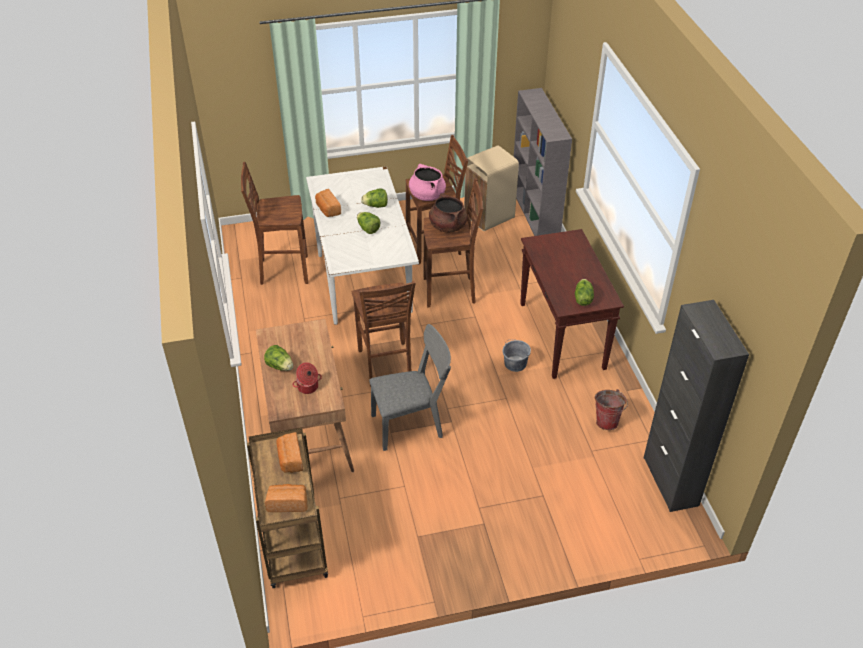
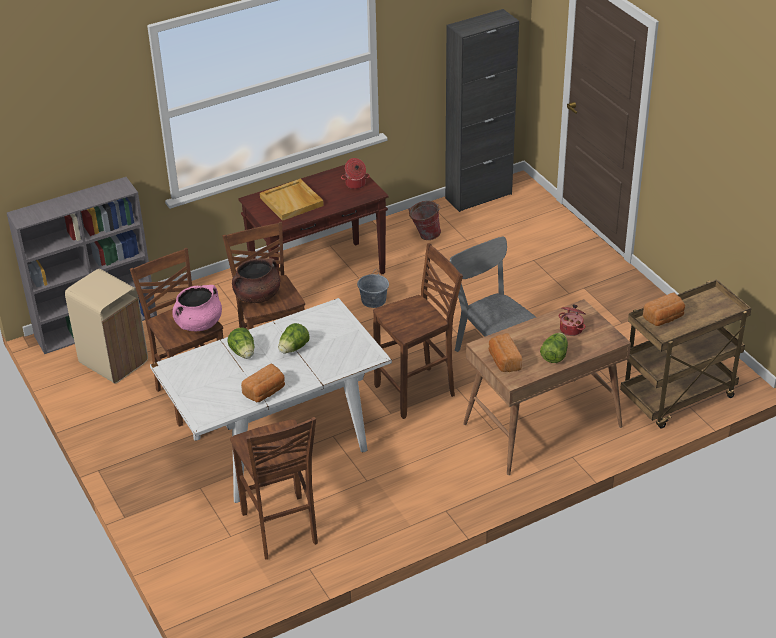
camera: 105 degrees left, 5 degrees down
(288, 503) = (711, 306): bread -> bread (503, 361)
(565, 257) = (292, 202): none -> beige tray
(582, 299) = (355, 184): lettuce -> cooking pot

